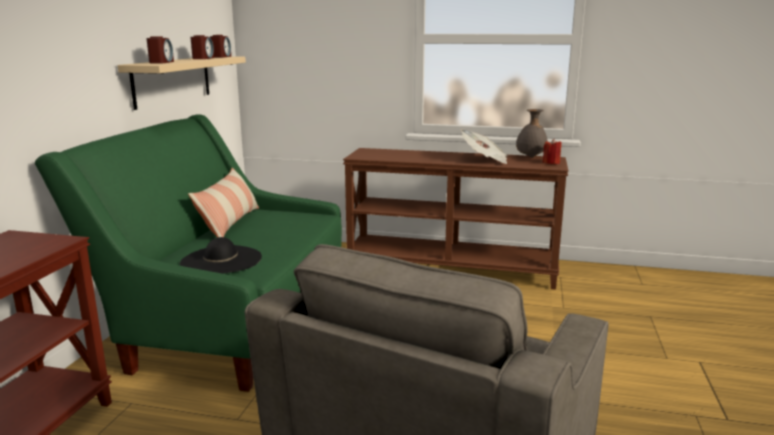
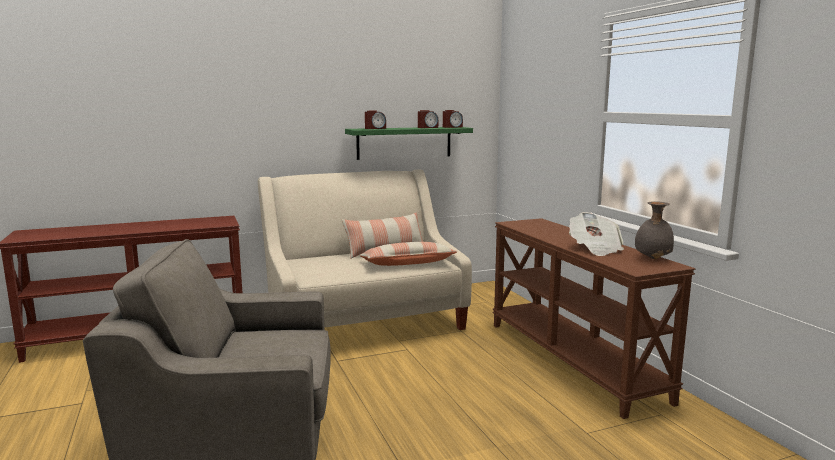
camera: 55 degrees right, 5 degrees down
(172, 80) = (404, 142): beige shelf -> green shelf
(221, 260) = (321, 266): black hat -> none
(229, 320) = (364, 321): green sofa -> beige sofa
(295, 227) = (407, 264): none -> pillow
(551, 163) = (648, 267): red candle -> none

